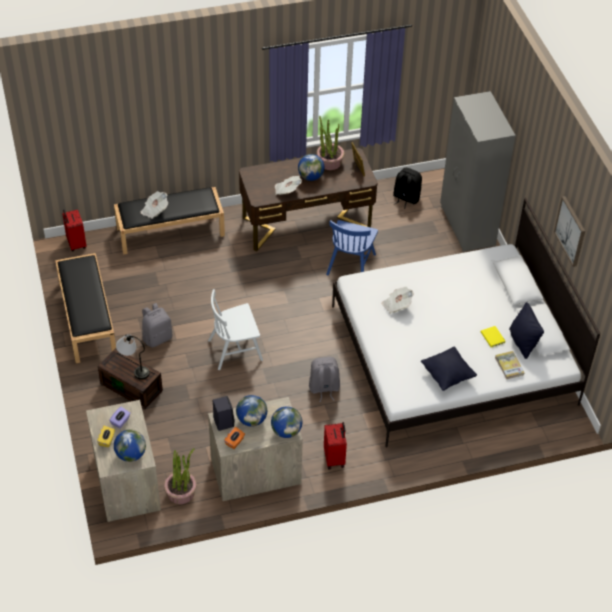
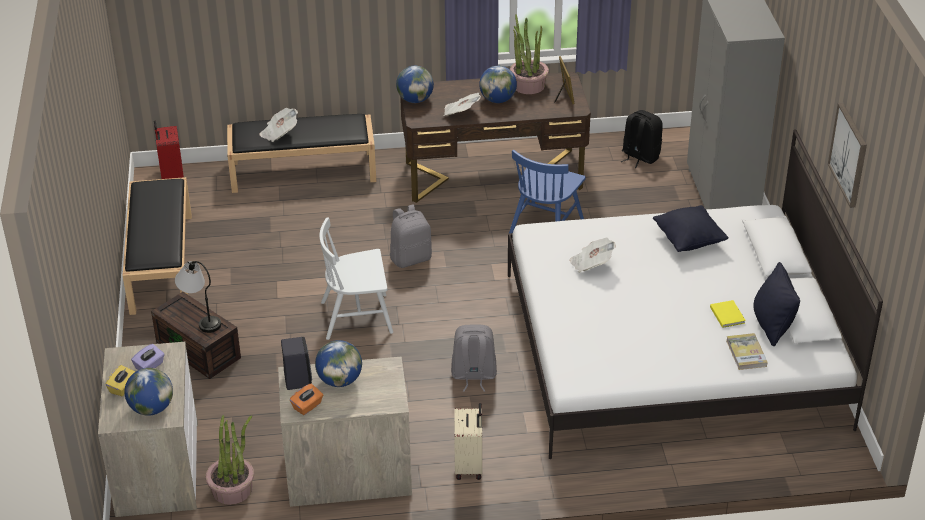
camera: 10 degrees right, 10 degrees down
(157, 338) = (251, 293): grey backpack -> grey backpack (411, 258)
(286, 431) = (387, 399): globe -> globe (415, 100)
(335, 458) = (469, 466): red suitcase -> beige suitcase
(447, 375) = (649, 357): black pillow -> black pillow (689, 241)

